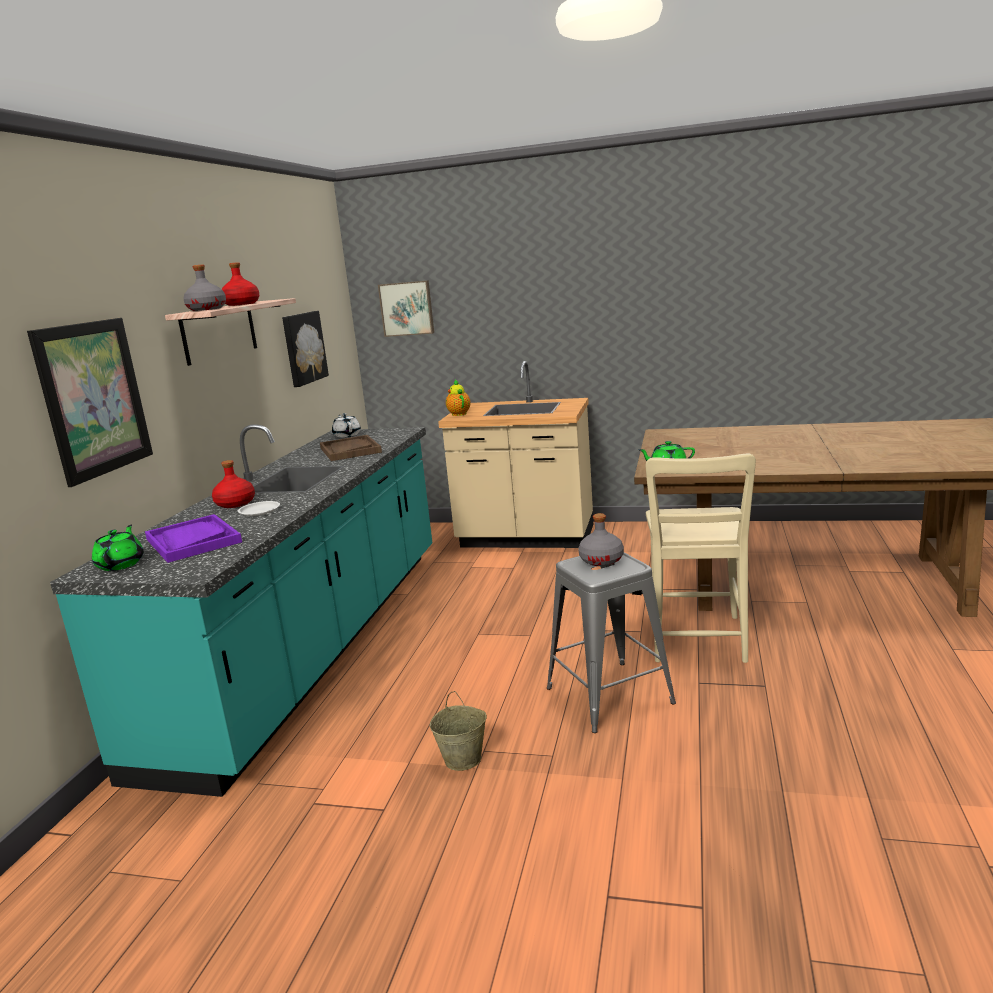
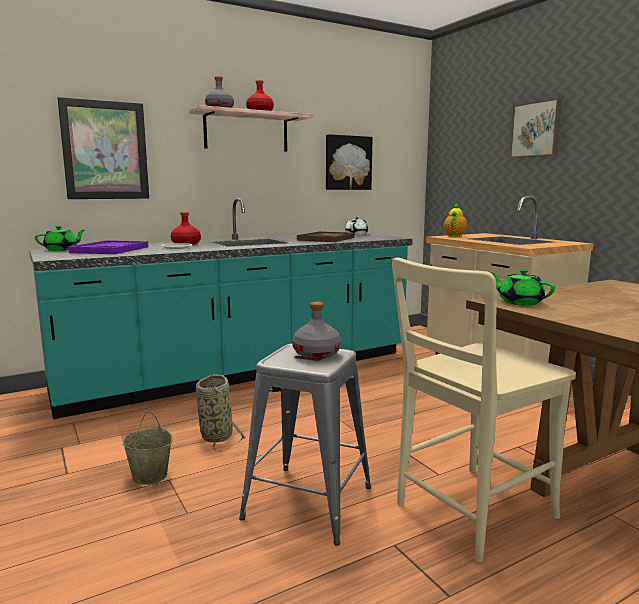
camera: 45 degrees right, 5 degrees down
(407, 308) = (461, 145): picture -> picture (536, 129)
(436, 702) = (216, 435): none -> basket

